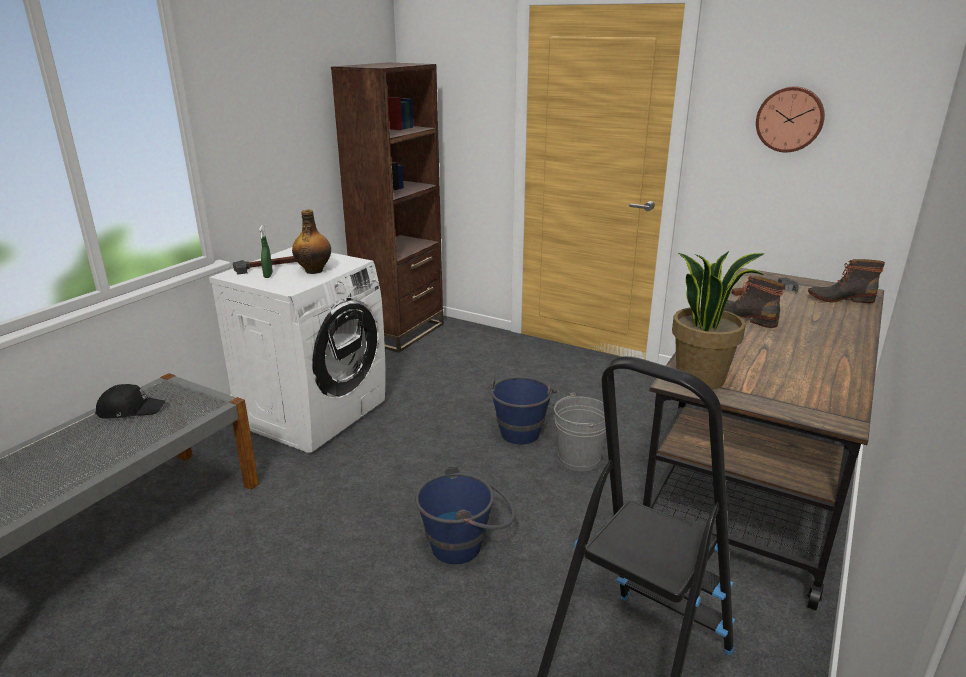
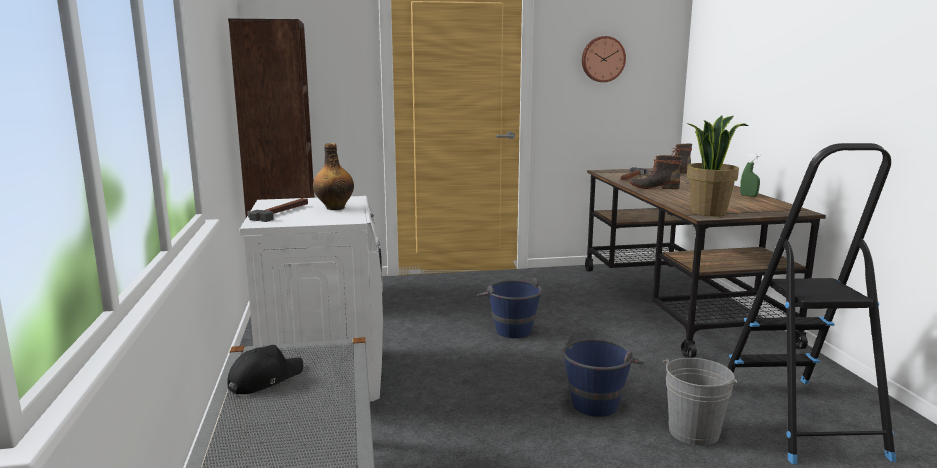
camera: 40 degrees left, 10 degrees down
(268, 275) = (301, 217): green spray bottle -> green spray bottle (748, 196)
(579, 459) = (576, 330): grey bucket -> grey bucket (693, 432)

